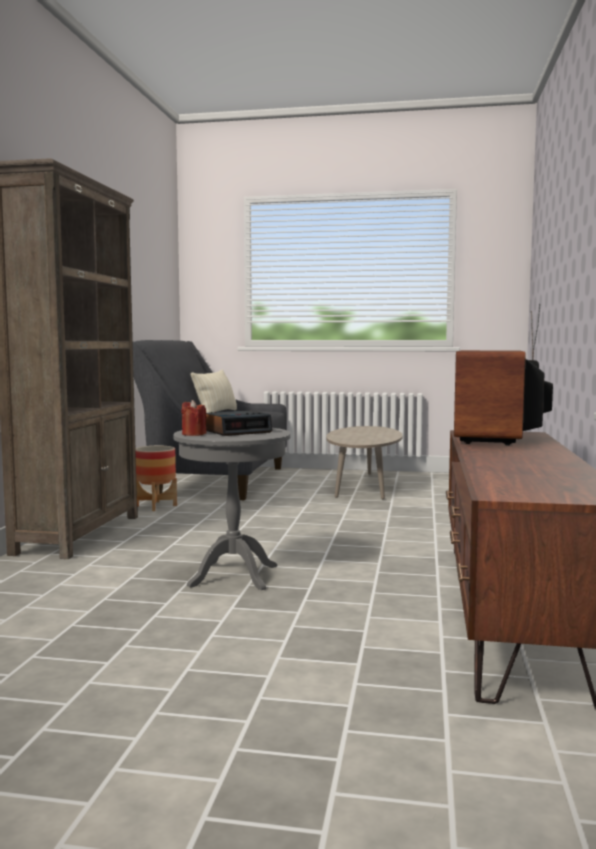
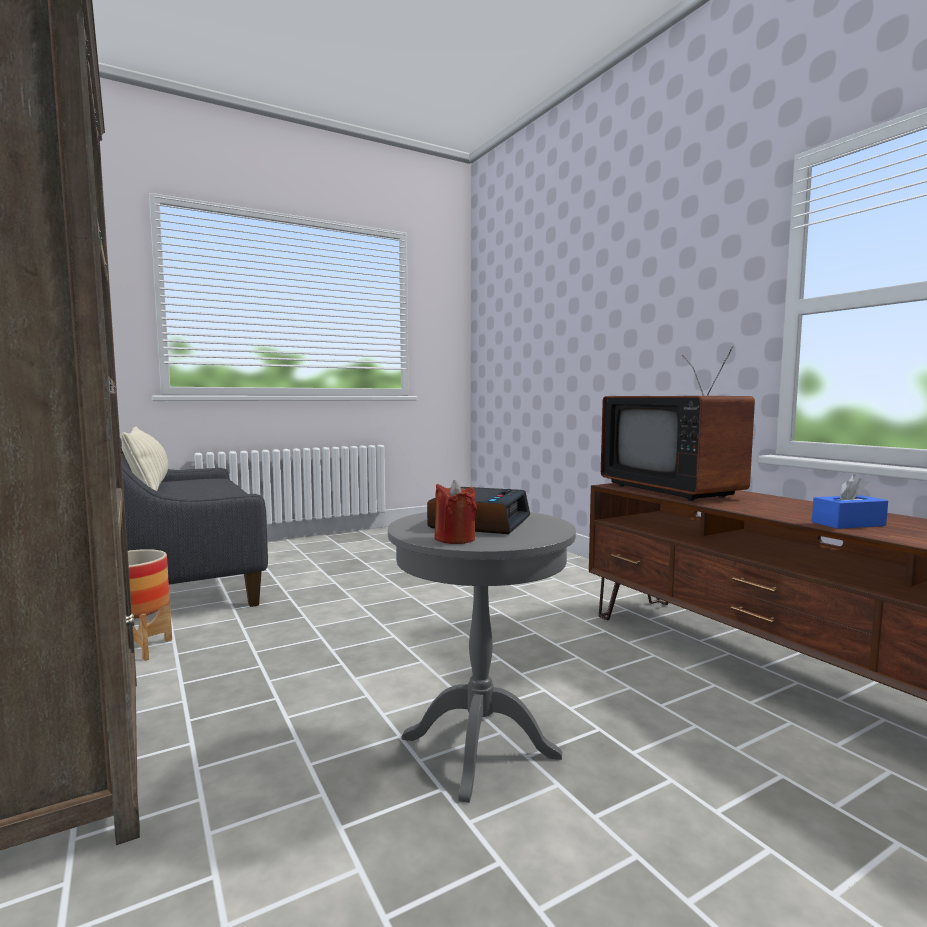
camera: 40 degrees left, 0 degrees up
(363, 487) = (364, 556): beige coffee table -> none
(499, 464) = (848, 524): none -> blue tissue box

